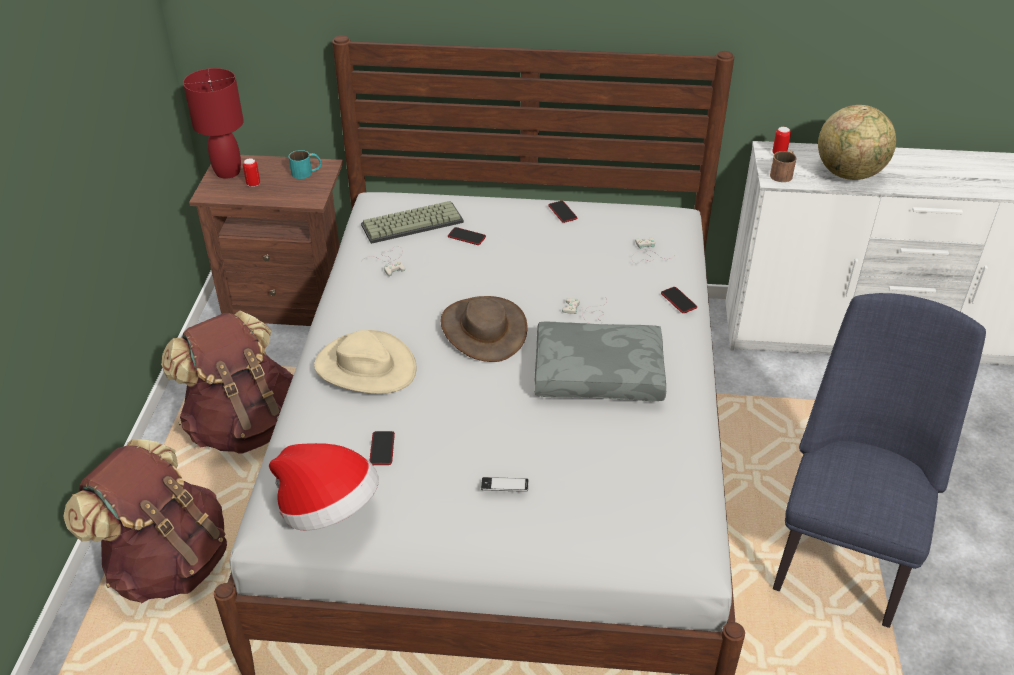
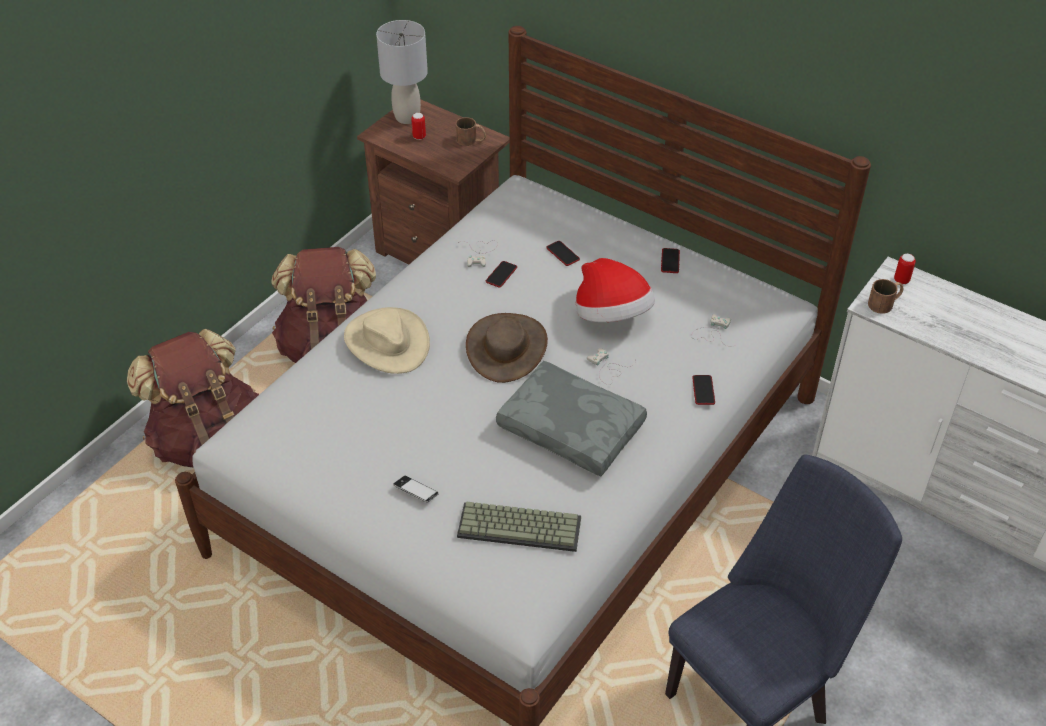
camera: 30 degrees right, 5 degrees up
(228, 172) = (407, 117): red table lamp -> grey table lamp
(307, 172) = (471, 140): turquoise mug -> brown mug
(328, 509) = (274, 448): hat -> hat (612, 316)
(382, 449) = (348, 417): phone -> phone (501, 275)
(413, 222) = (528, 222): keyboard -> keyboard (521, 526)
(849, 174) = (955, 329): globe -> none

